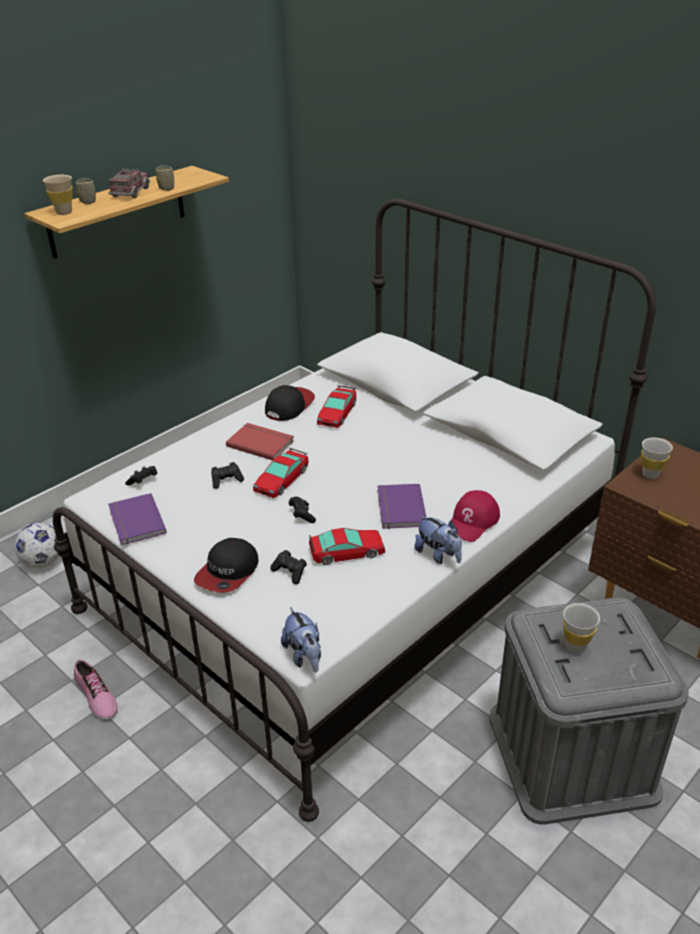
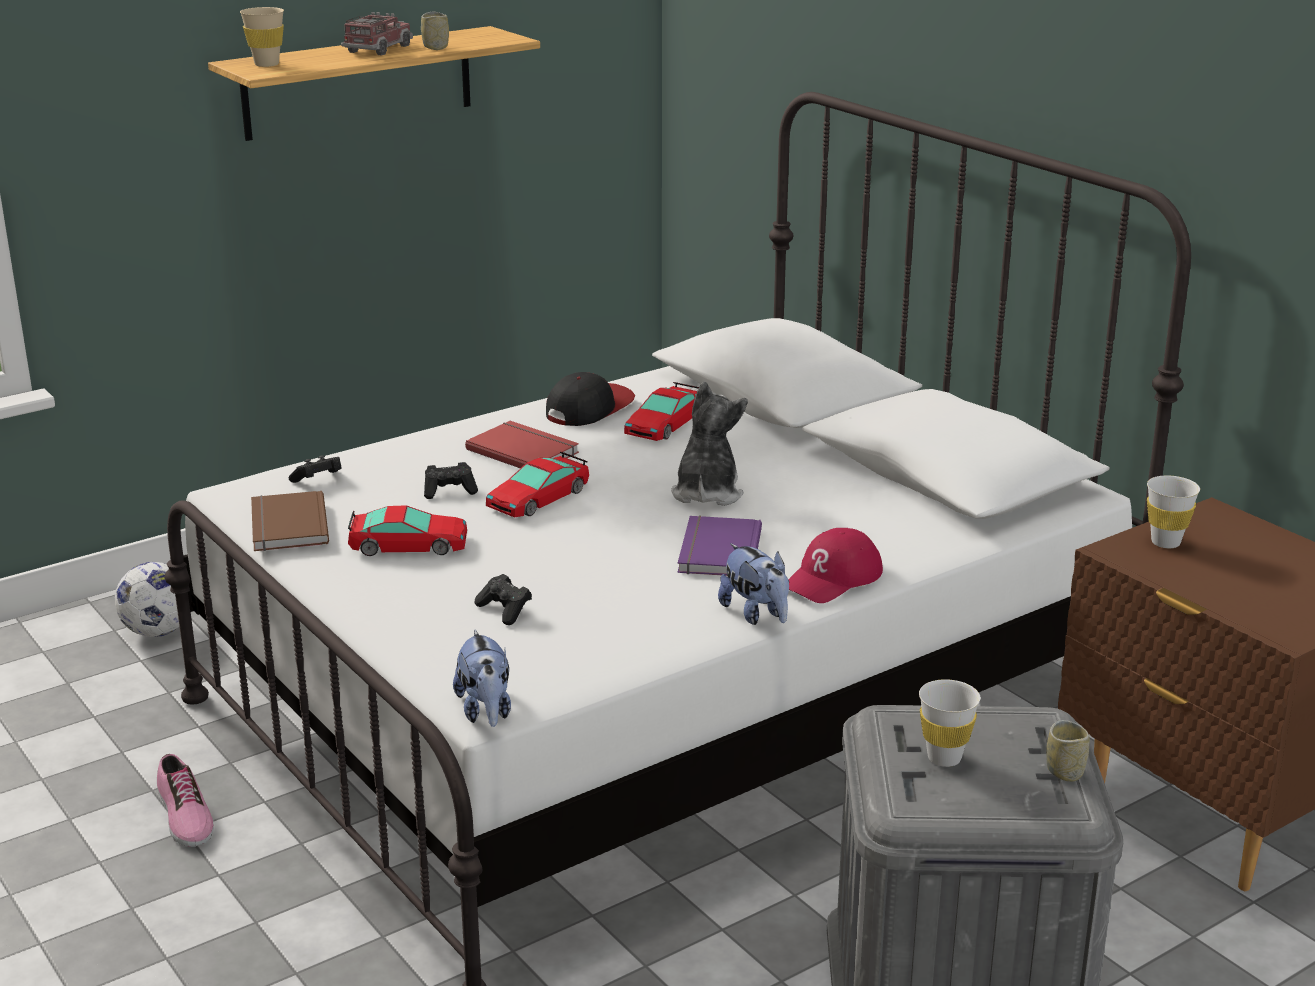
camera: 10 degrees right, 10 degrees down
(88, 202) = (308, 55): cup -> cup (1065, 772)
(135, 522) = (286, 526): purple book -> brown book
(228, 572) = (407, 601): cap -> none
(302, 515) = (553, 544): black game controller -> none
(347, 552) = (607, 595): toy car -> toy car (408, 545)
(379, 464) = (707, 493): none -> plush toy

